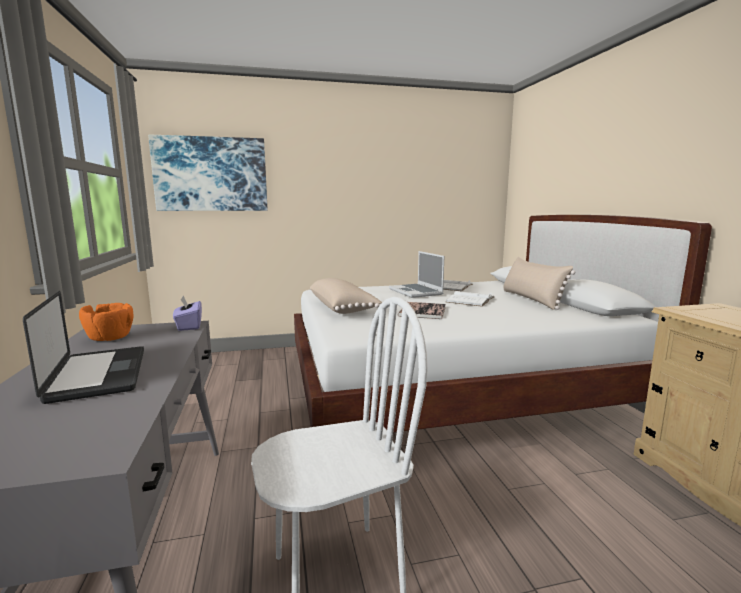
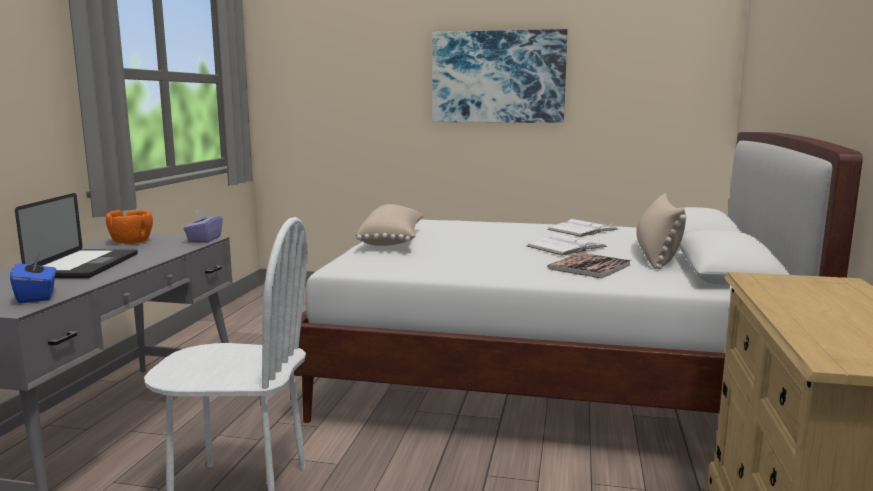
camera: 25 degrees right, 0 degrees up
(102, 430) = (37, 296): none -> blue tissue box
(211, 174) = (324, 76): picture -> picture (498, 77)
(416, 292) = (515, 232): laptop -> none
(422, 311) = (474, 253): book -> book (589, 267)

